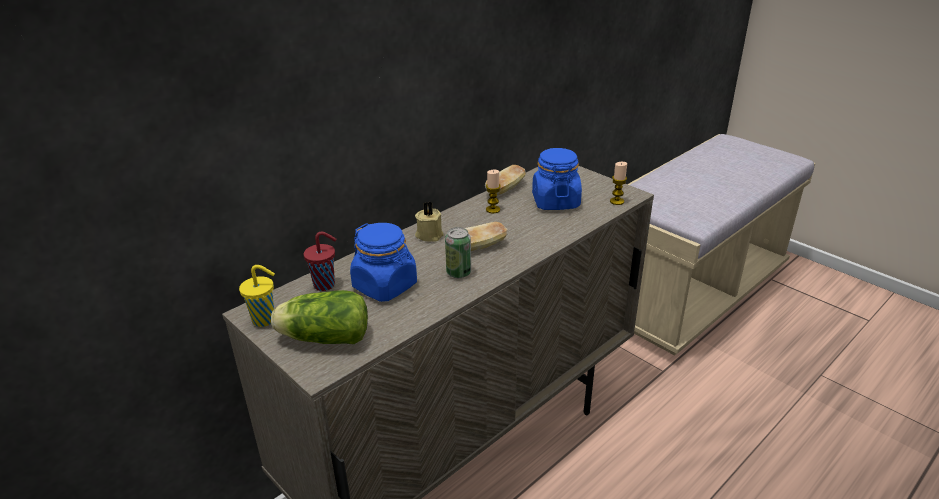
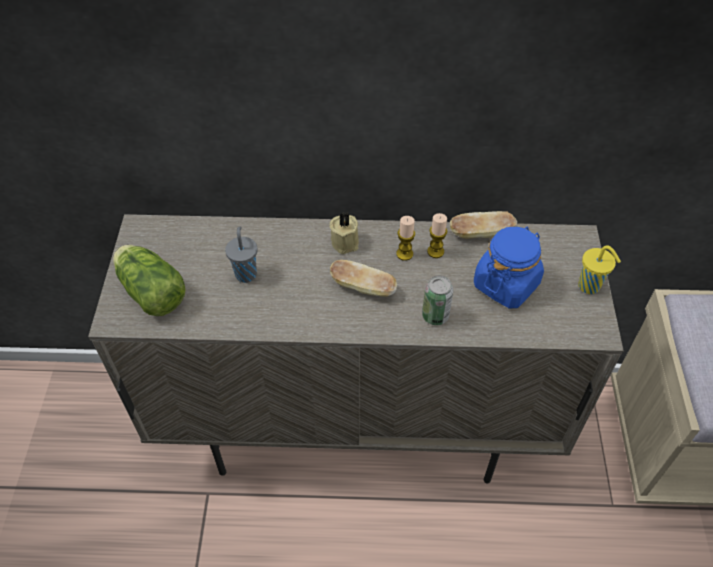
camera: 45 degrees right, 20 degrees up
(265, 320) = (138, 243): yellow cup -> yellow cup (590, 287)
(325, 285) = (211, 238): red cup -> none
(385, 286) = (246, 273): blue jar -> grey cup
(458, 273) = (312, 303): can -> can (435, 316)
(617, 201) = (567, 330): candle -> candle (404, 254)

